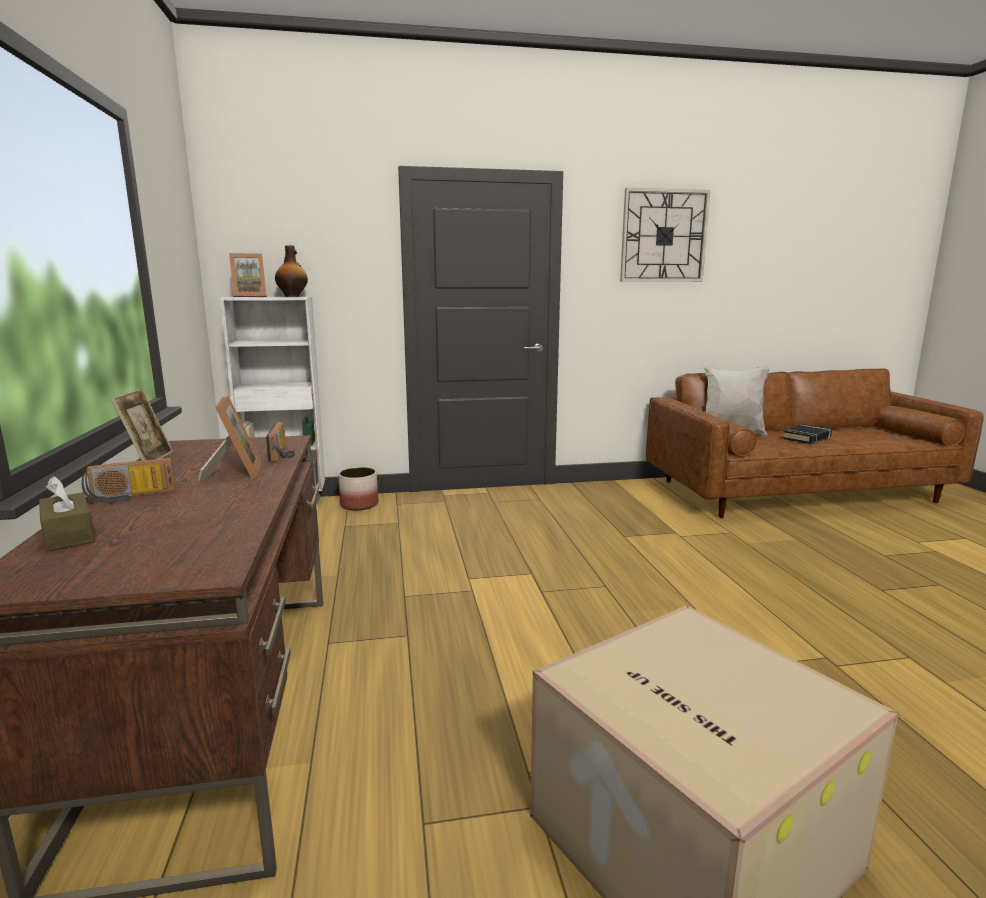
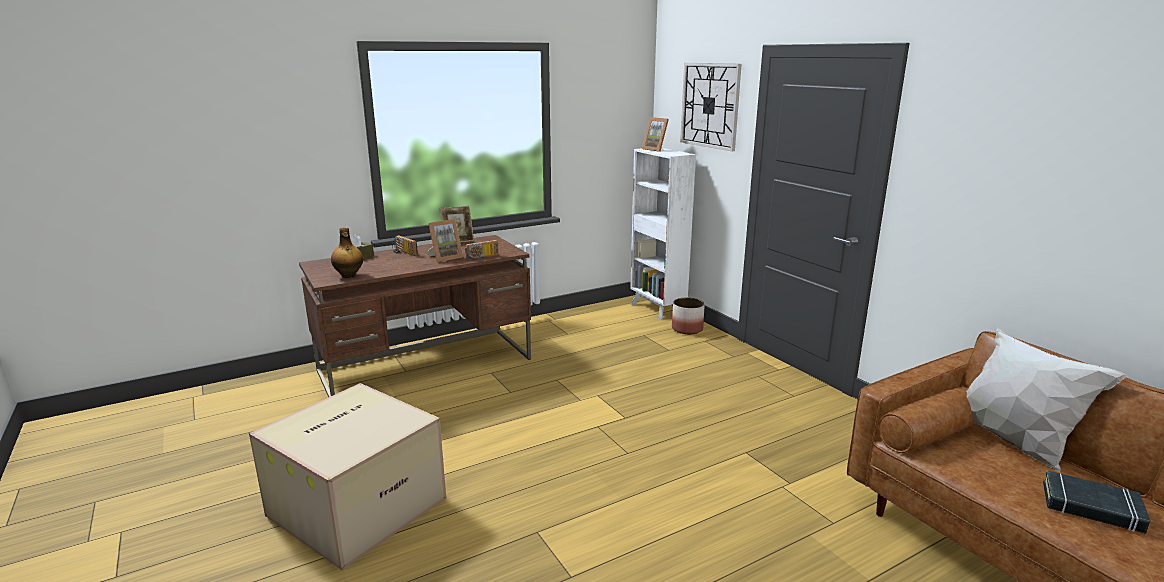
camera: 70 degrees right, 5 degrees up
(293, 296) = (678, 153): bottle -> bottle (348, 275)
(664, 236) = (1035, 130): wall clock -> wall clock (710, 105)

